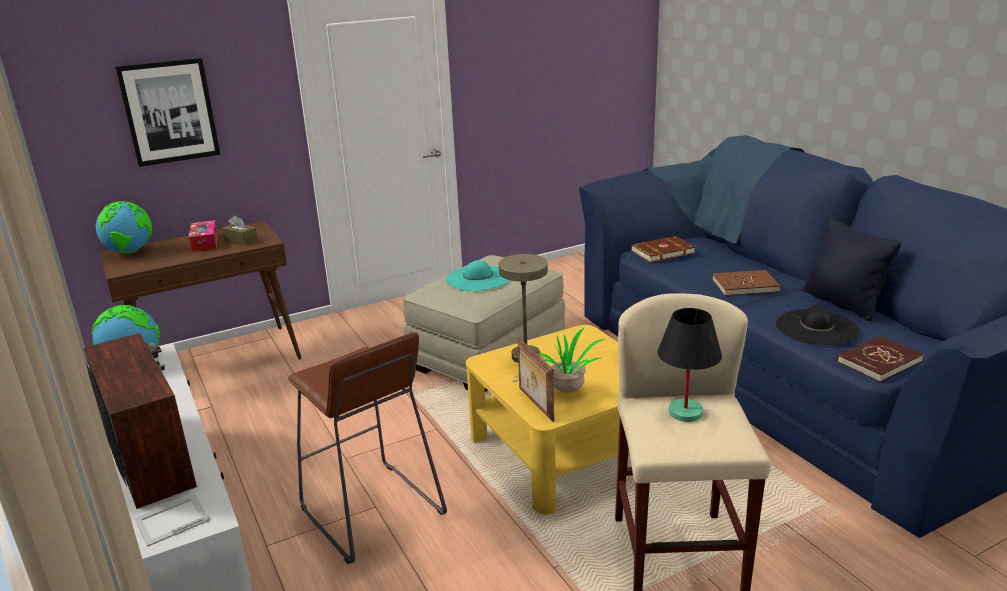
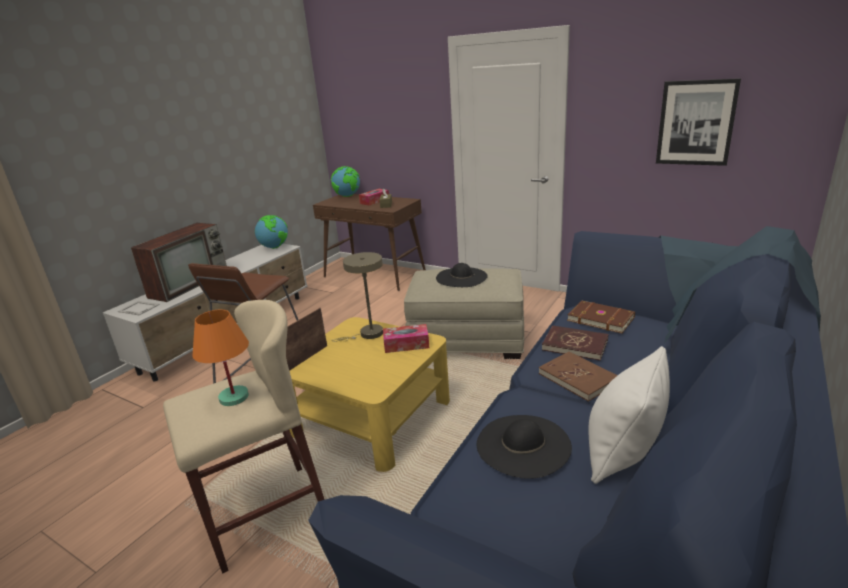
camera: 60 degrees right, 0 degrees up
(169, 111) = (379, 118): picture -> picture (696, 123)
(478, 278) = (461, 277): turquoise hat -> black hat
(570, 390) = (334, 363): potted plant -> none
(576, 345) = (406, 344): none -> tissue box
(686, 412) = (234, 397): black table lamp -> orange table lamp
(843, 303) = (622, 453): black pillow -> white pillow
(878, 361) = (474, 507): red book -> red book (575, 345)

